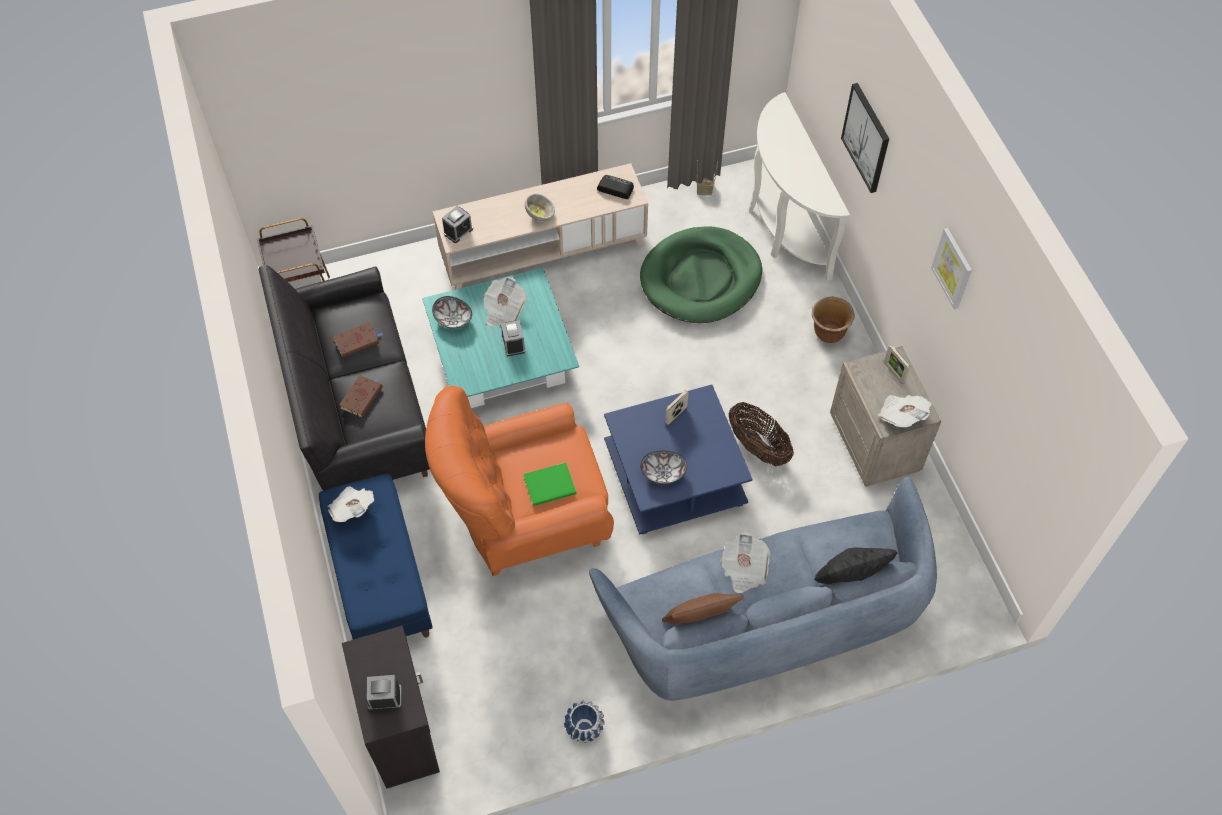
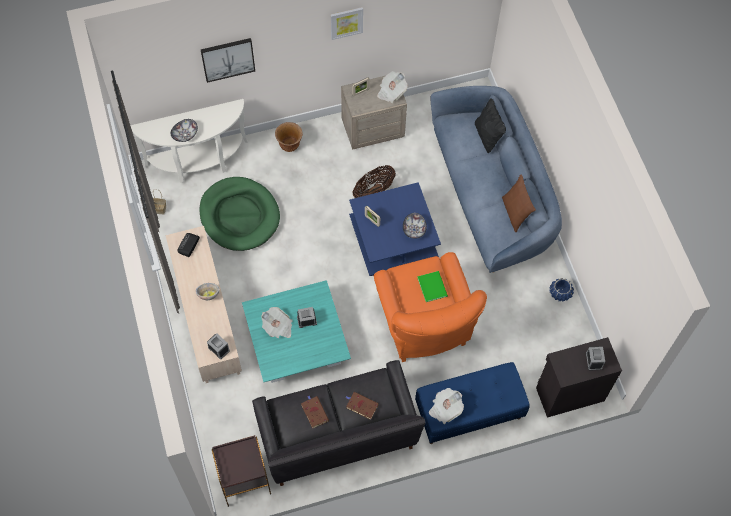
camera: 90 degrees left, 5 degrees up
(453, 319) = (284, 360): bowl -> bowl (185, 135)
(744, 569) = (482, 188): newspaper -> none

